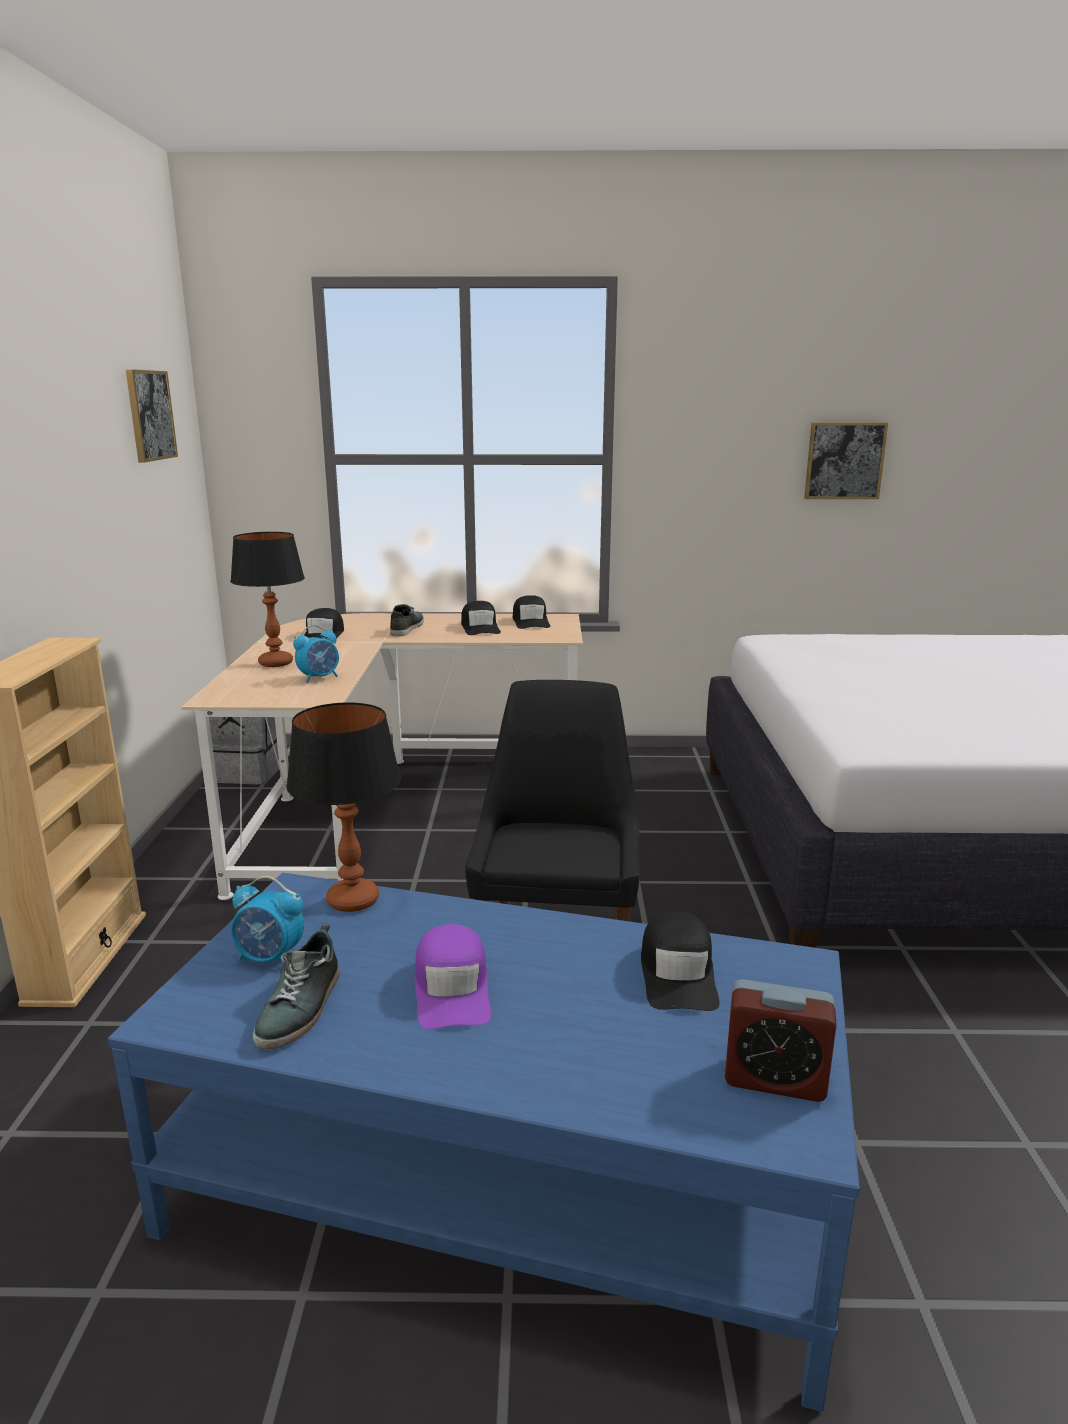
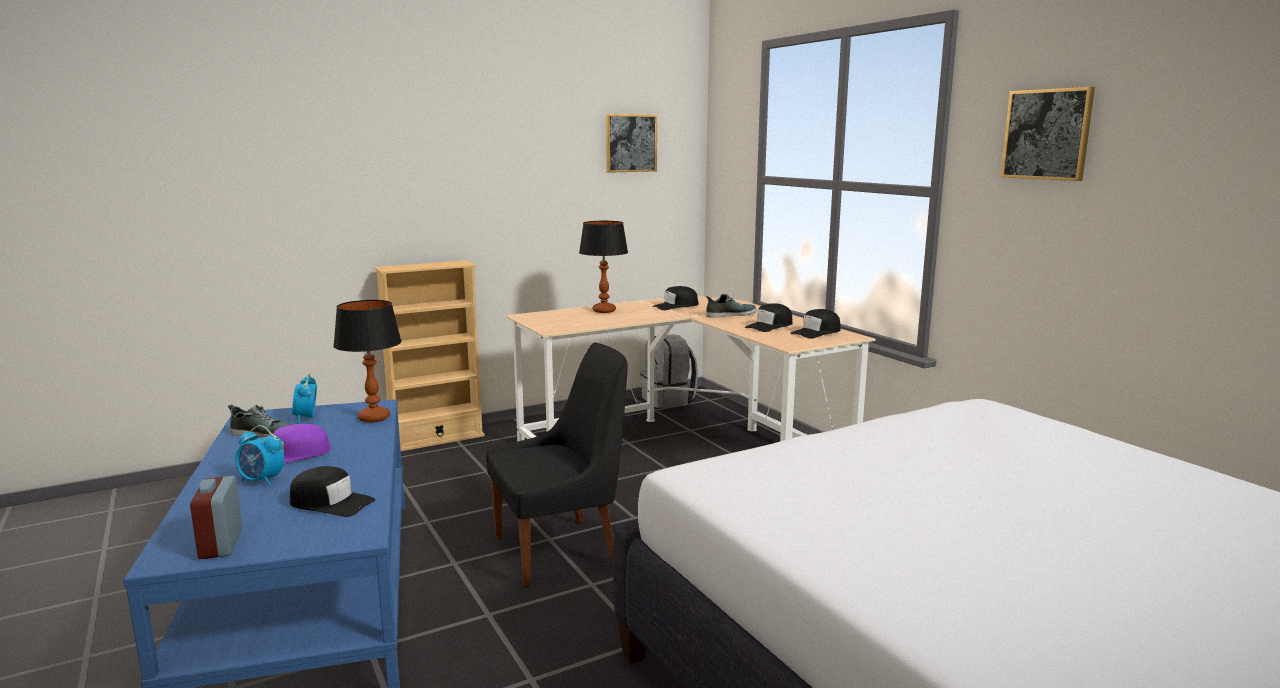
camera: 60 degrees right, 5 degrees down
(301, 1007) = (264, 433): shoe -> shoe turned 150 degrees counterclockwise
(319, 678) = (589, 322): alarm clock -> alarm clock (262, 481)
(678, 973) = (331, 503): black cap -> black cap turned 135 degrees counterclockwise
(844, 461) = (1192, 212): picture -> picture (1047, 134)

